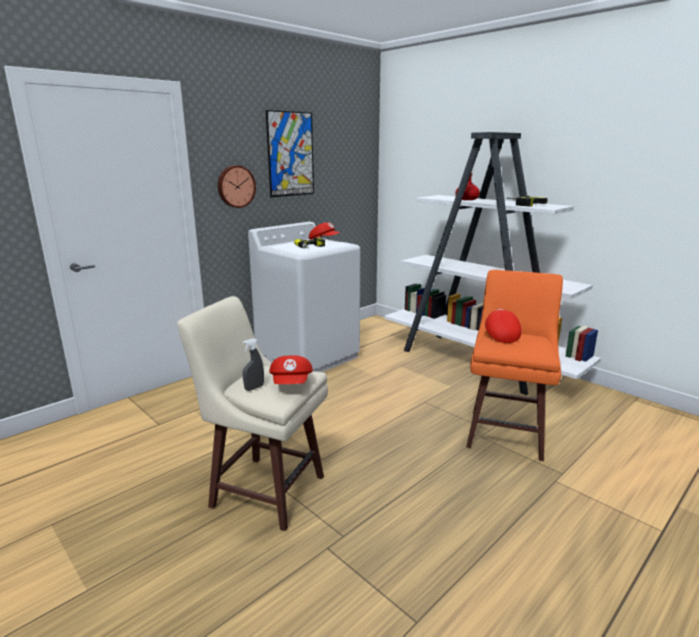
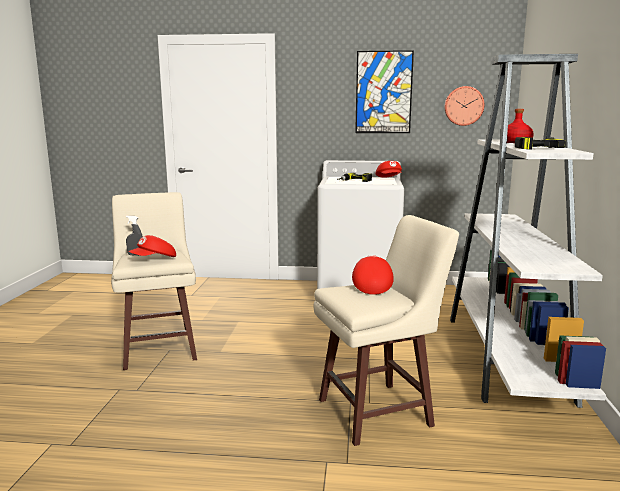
camera: 50 degrees right, 5 degrees down
(235, 186) = (318, 120): wall clock -> wall clock (463, 106)
(500, 335) = (371, 286): red cap -> red cap turned 45 degrees counterclockwise
(506, 433) = (378, 412): orange stool -> beige stool

